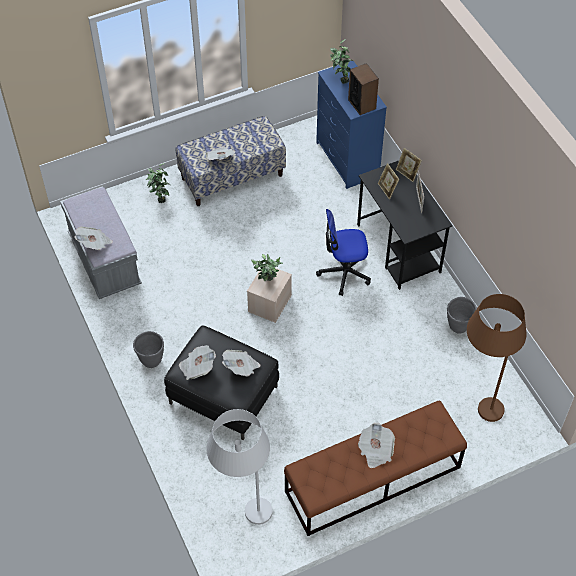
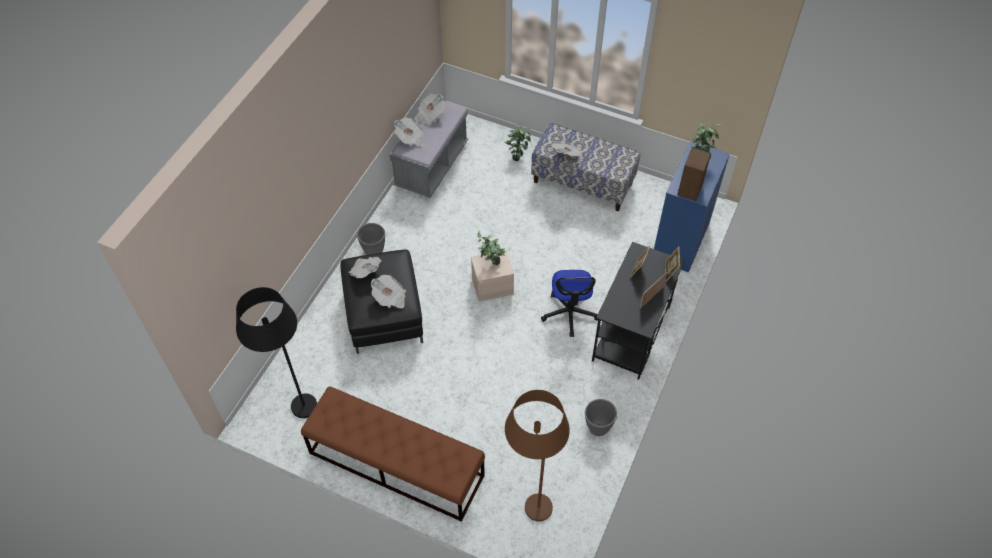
camera: 50 degrees right, 0 degrees up
(243, 515) = (293, 399): white floor lamp -> black floor lamp
(344, 272) = (569, 313): office chair -> office chair turned 135 degrees counterclockwise
(375, 451) = (393, 437): newspaper -> newspaper (429, 115)

